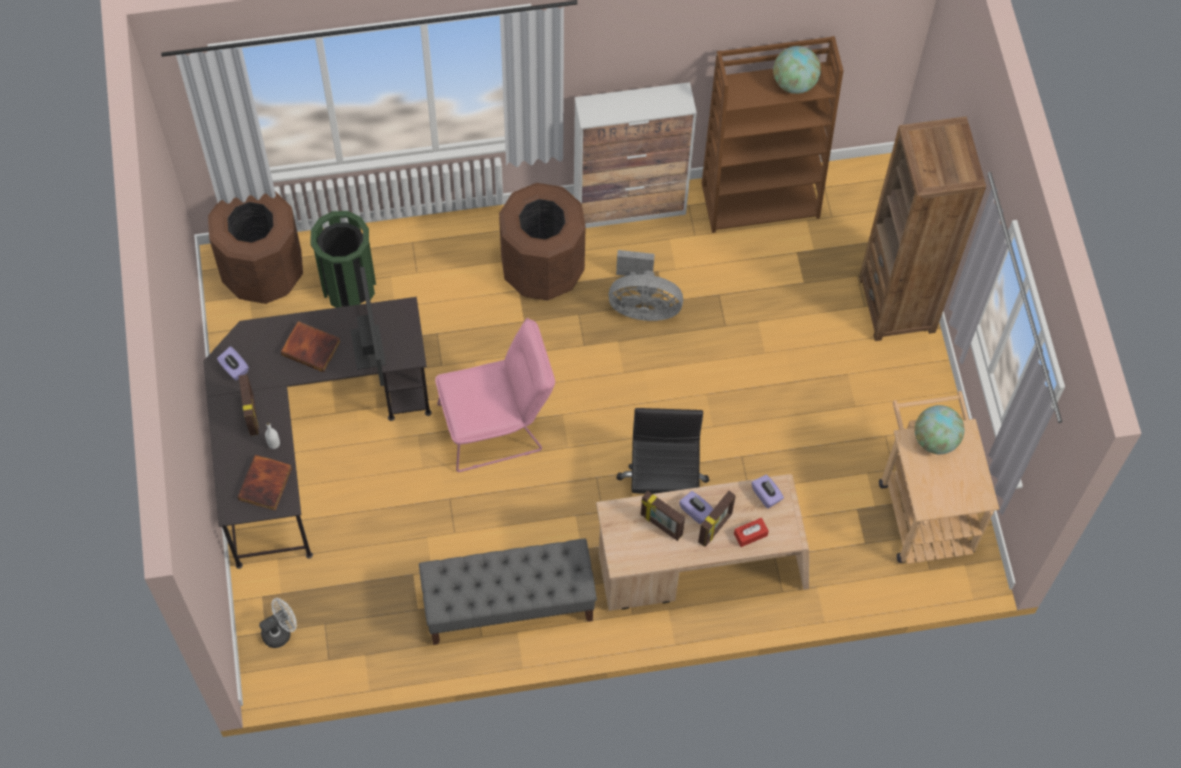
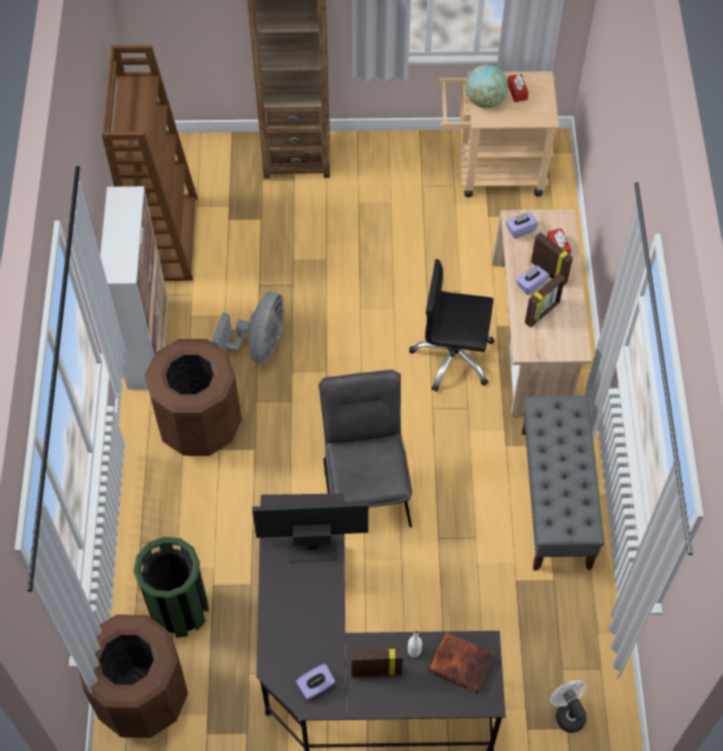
camera: 80 degrees left, 5 degrees down
(311, 347) = (303, 603): book -> none
(497, 426) = (366, 486): pink chair -> grey chair
(794, 83) = (135, 102): globe -> none
(957, 472) = (517, 91): none -> red tissue box

